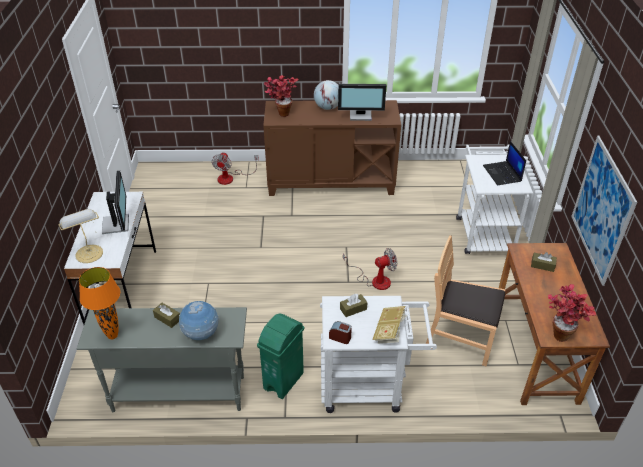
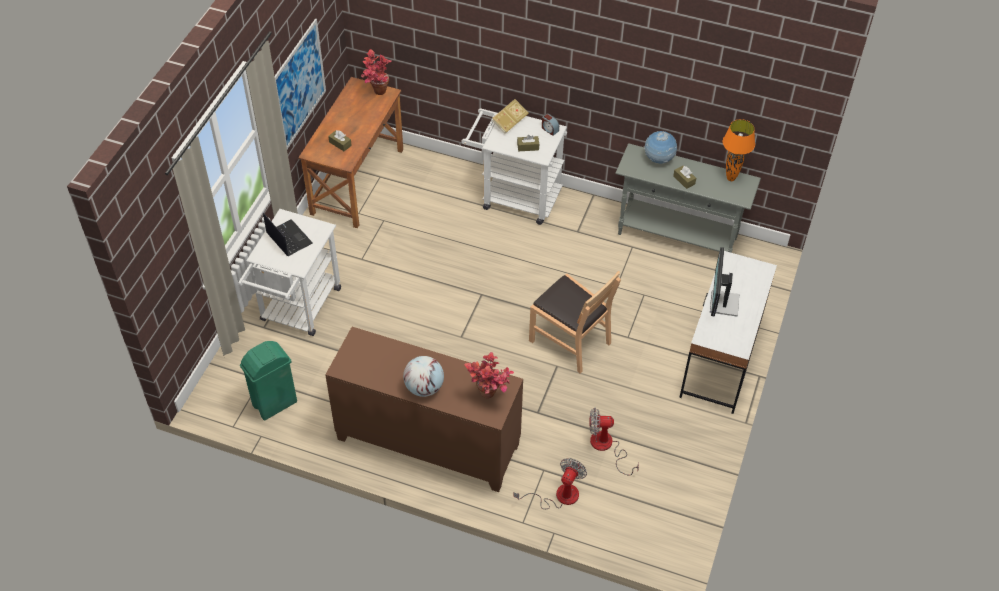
camera: 160 degrees left, 10 degrees up
(88, 253) = (752, 275): table lamp -> none
(284, 381) = (584, 221): green trash can -> green trash can (274, 403)
(361, 115) = (390, 358): monitor -> none
(374, 280) = (453, 288): fan -> fan (606, 447)
(460, 337) = (410, 210): brown chair -> brown chair (570, 341)
(502, 174) = (288, 238): laptop -> laptop turned 45 degrees counterclockwise

